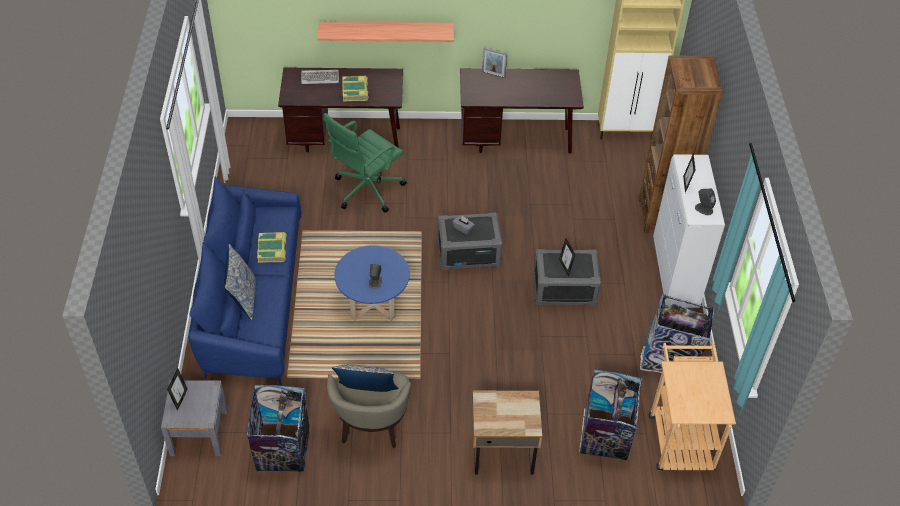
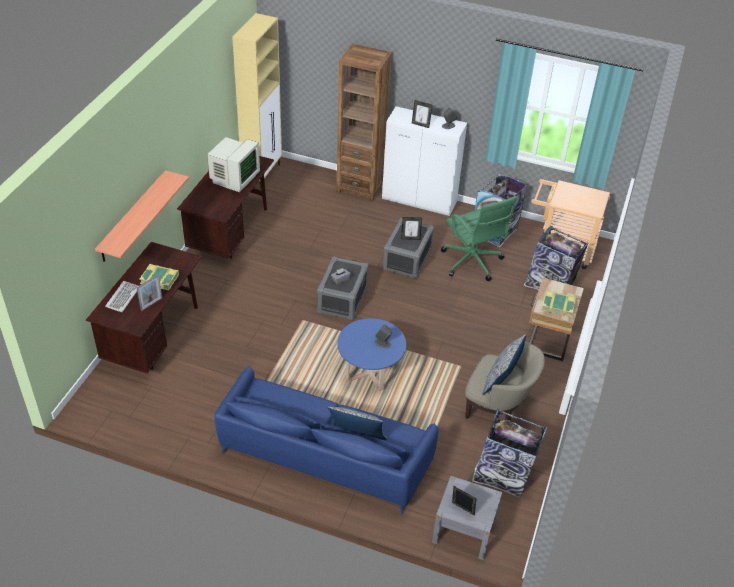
camera: 70 degrees left, 5 degrees down
(272, 250) = (305, 404): book -> book (558, 305)
(366, 190) = (231, 341): green office chair -> green office chair (472, 263)
(493, 74) = (200, 192): picture frame -> picture frame (151, 304)
(530, 89) = (234, 179): none -> monitor

